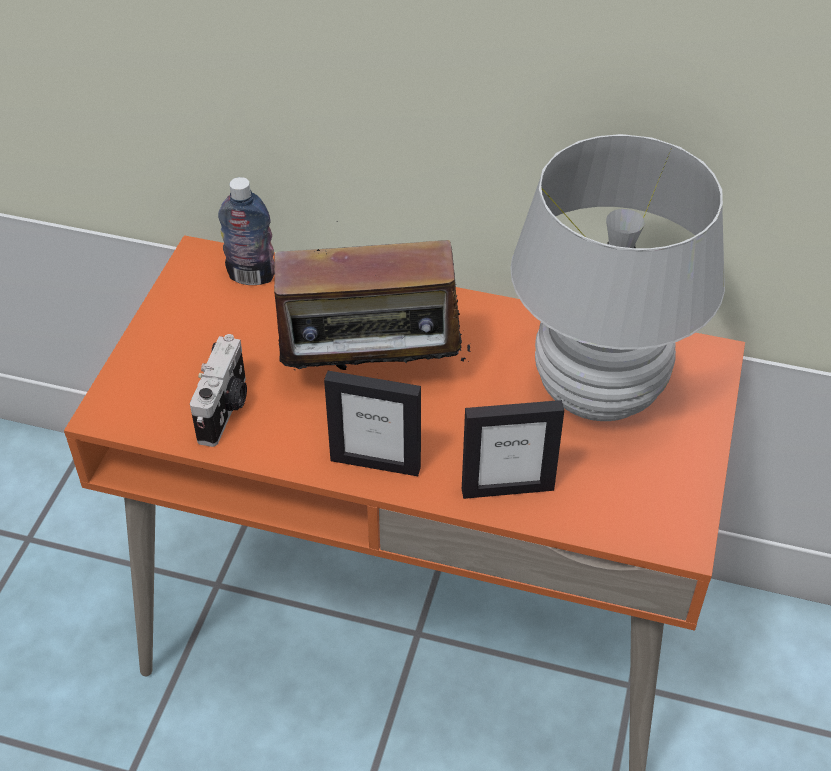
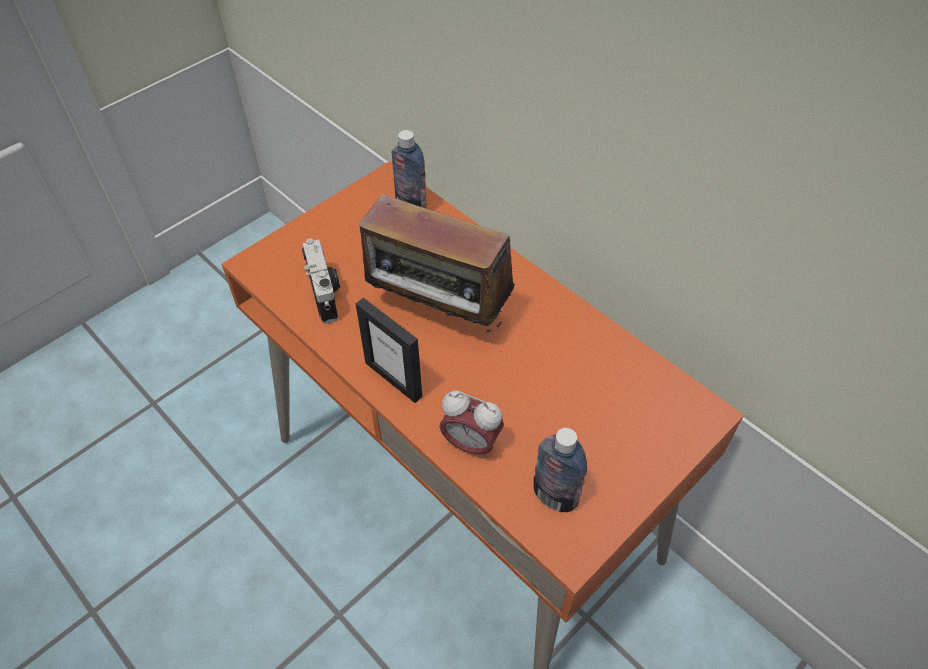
camera: 30 degrees right, 5 degrees up
(225, 409) = (326, 294): camera -> camera turned 60 degrees counterclockwise
(507, 488) = (470, 444): picture frame -> alarm clock
(597, 392) = (592, 401): white table lamp -> none
(628, 498) = (554, 496): none -> bottle

